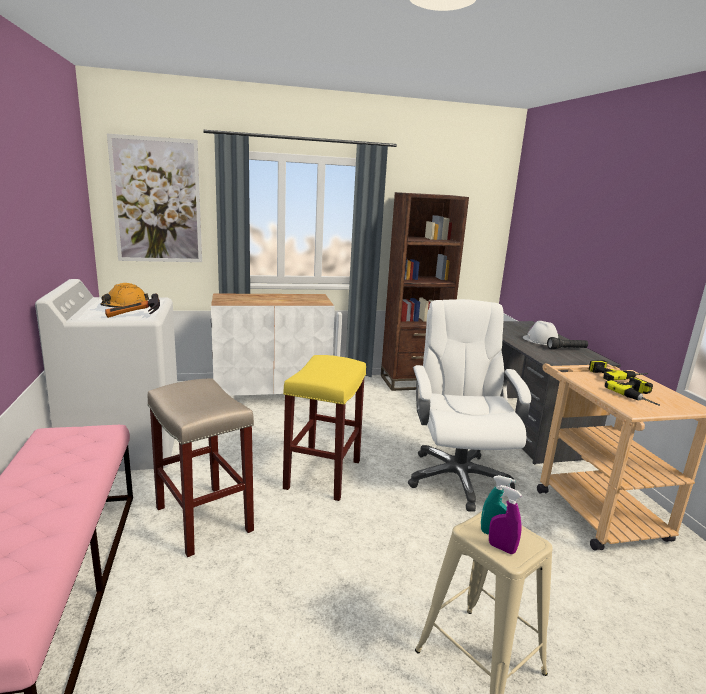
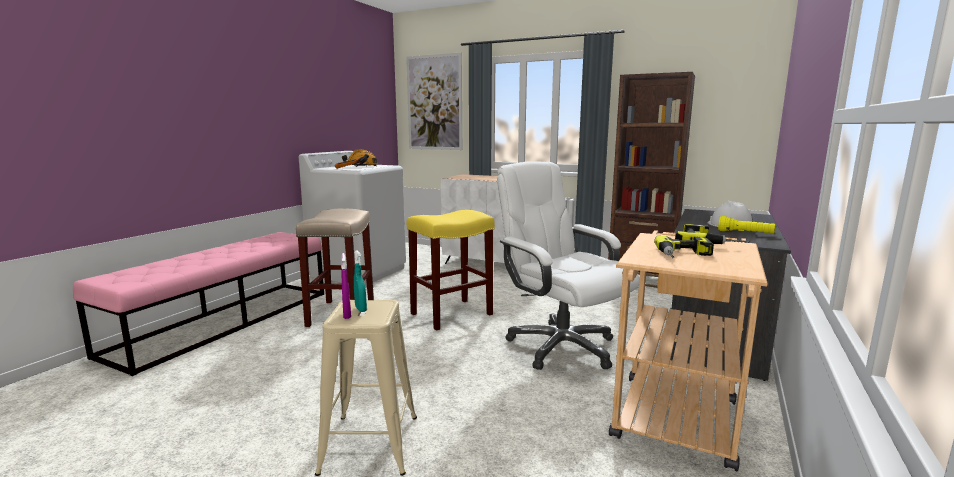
camera: 40 degrees right, 5 degrees down
(457, 477) = (560, 346): white office chair -> white office chair turned 75 degrees counterclockwise
(566, 349) = (745, 233): black flashlight -> yellow flashlight

